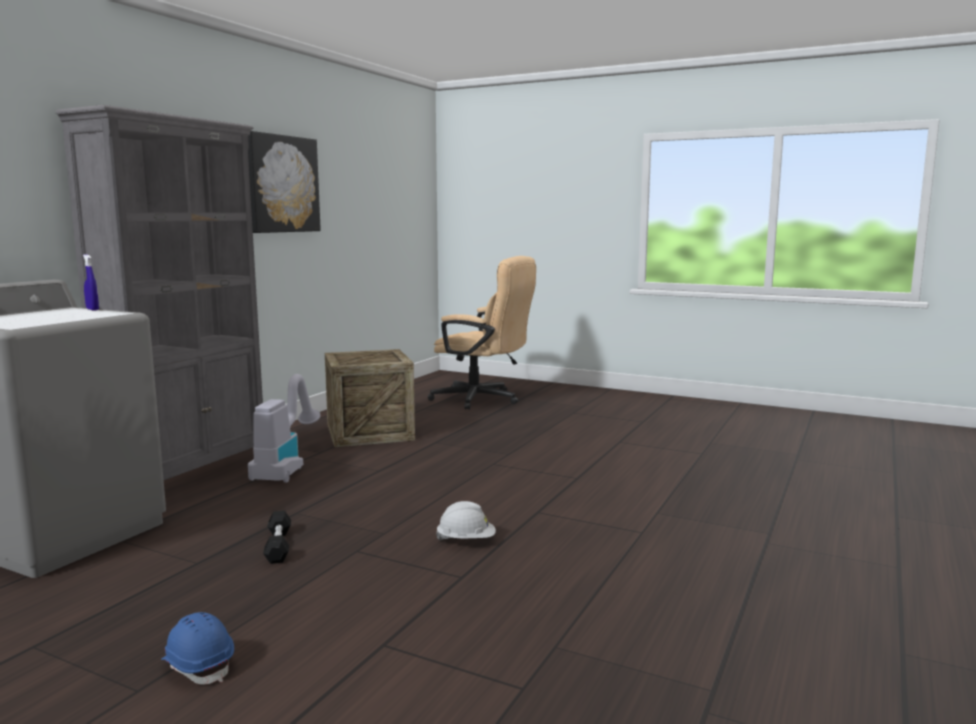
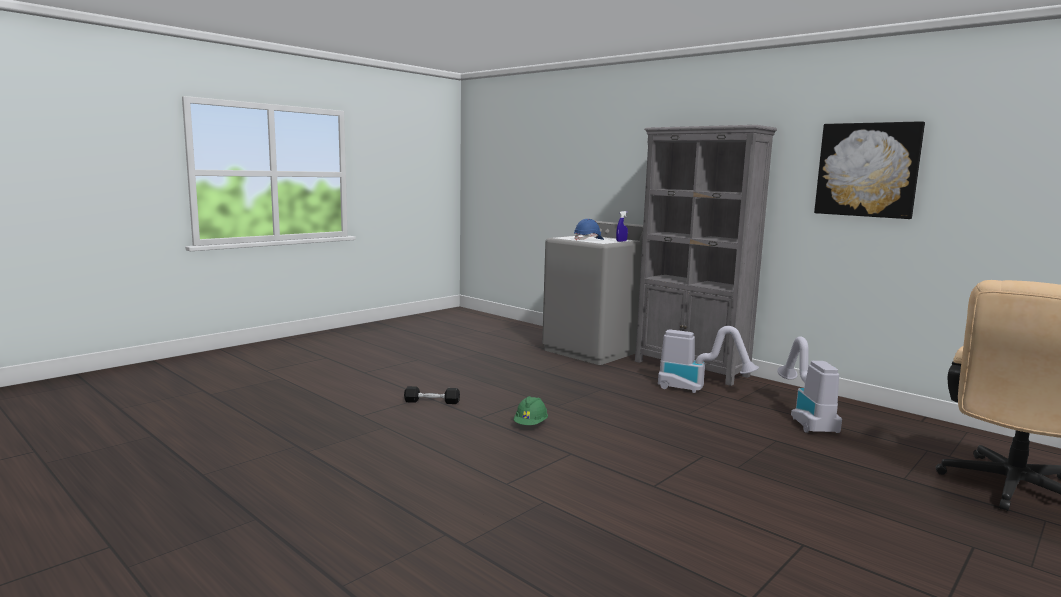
camera: 105 degrees right, 0 degrees up
(198, 665) = (442, 371): blue hard hat -> blue hard hat (588, 240)
(278, 546) = (553, 384): black dumbbell -> black dumbbell (432, 401)
(369, 432) = (805, 418): crate -> vacuum cleaner
(466, 540) = (530, 424): white hard hat -> green hard hat

